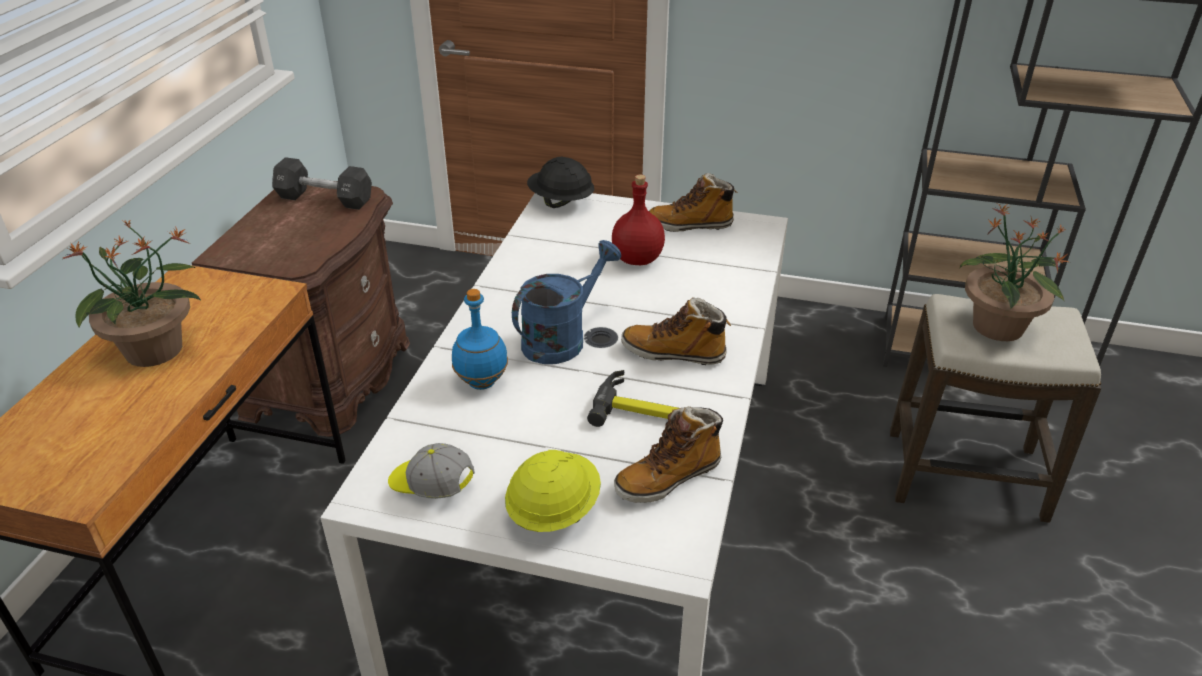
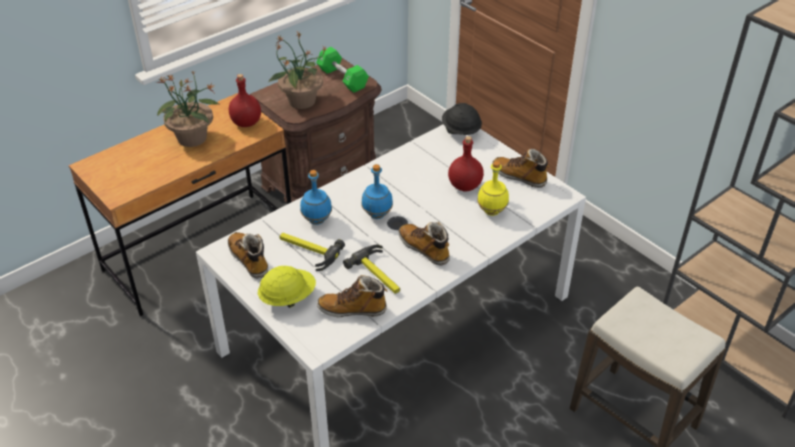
camera: 35 degrees right, 5 degrees up
(233, 295) = (246, 122): none -> red bottle
(325, 199) = (342, 78): black dumbbell -> green dumbbell
(431, 485) = (249, 260): cap -> boot
(512, 430) = (307, 251): none -> hammer
(562, 338) = (376, 214): blue watering can -> blue bottle
(704, 275) = (491, 211): none -> yellow bottle
(997, 327) = (650, 325): potted plant -> potted plant (301, 101)

